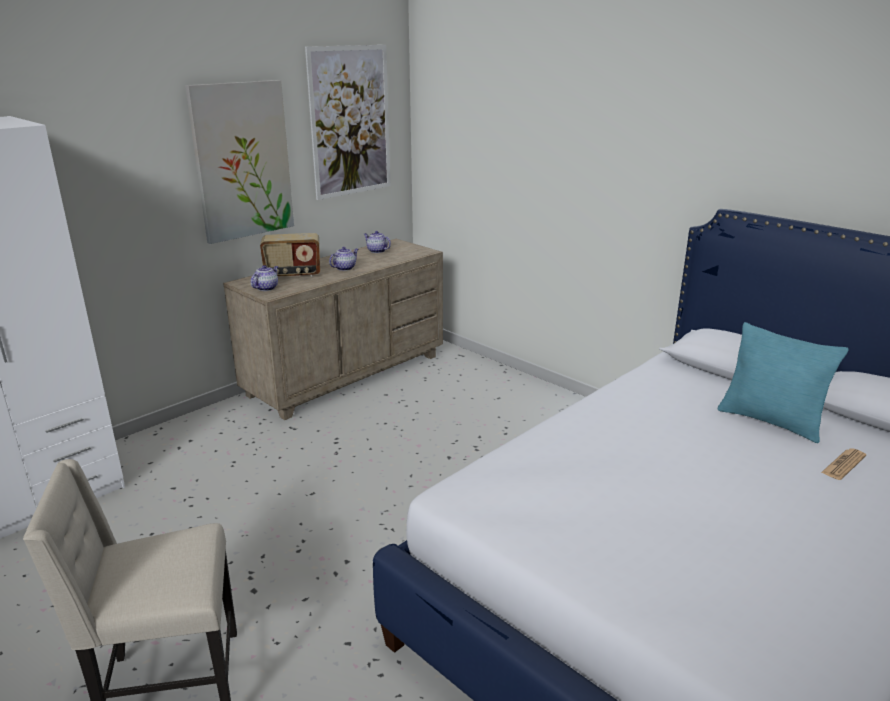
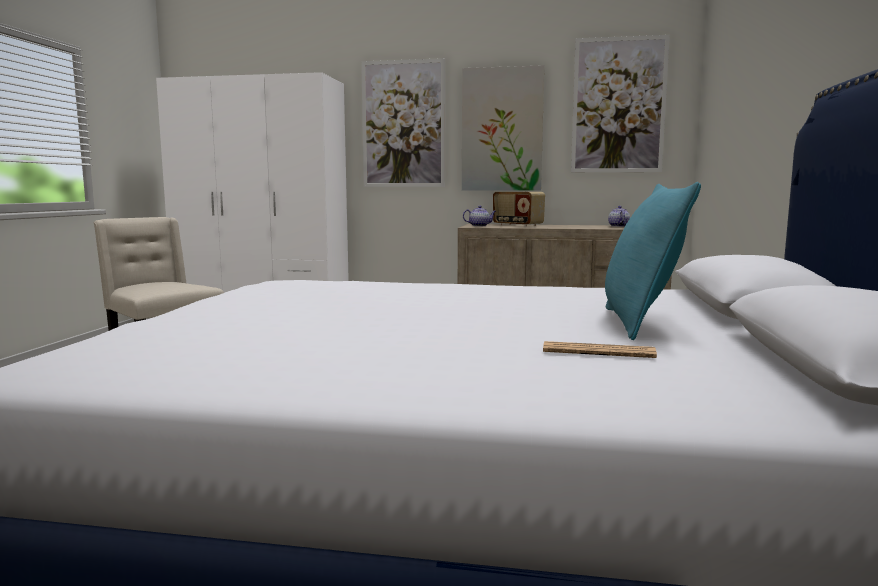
camera: 55 degrees right, 15 degrees down
(115, 168) = (403, 124): none -> picture
(345, 268) = (561, 227): teapot -> none

